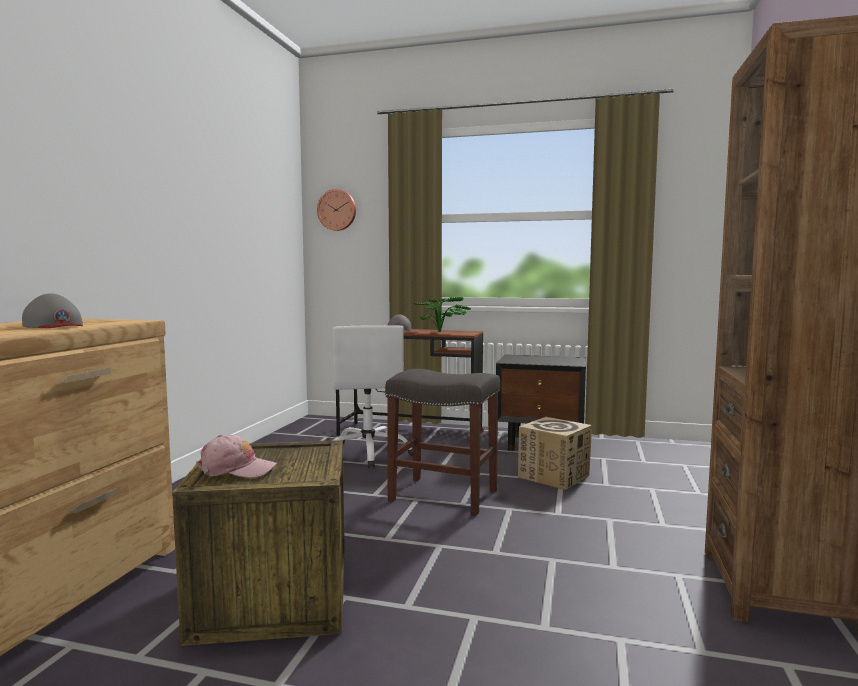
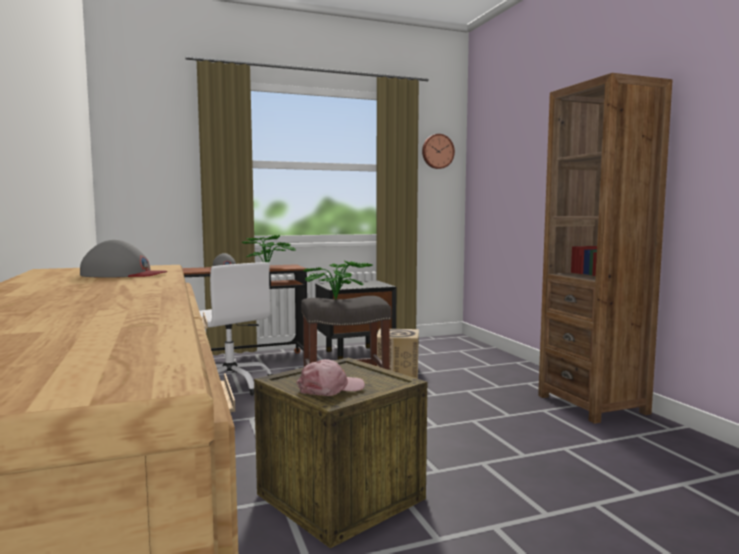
camera: 35 degrees left, 0 degrees up
(337, 210) = (136, 149): wall clock -> wall clock (437, 151)
(436, 374) = (338, 300): none -> potted plant

